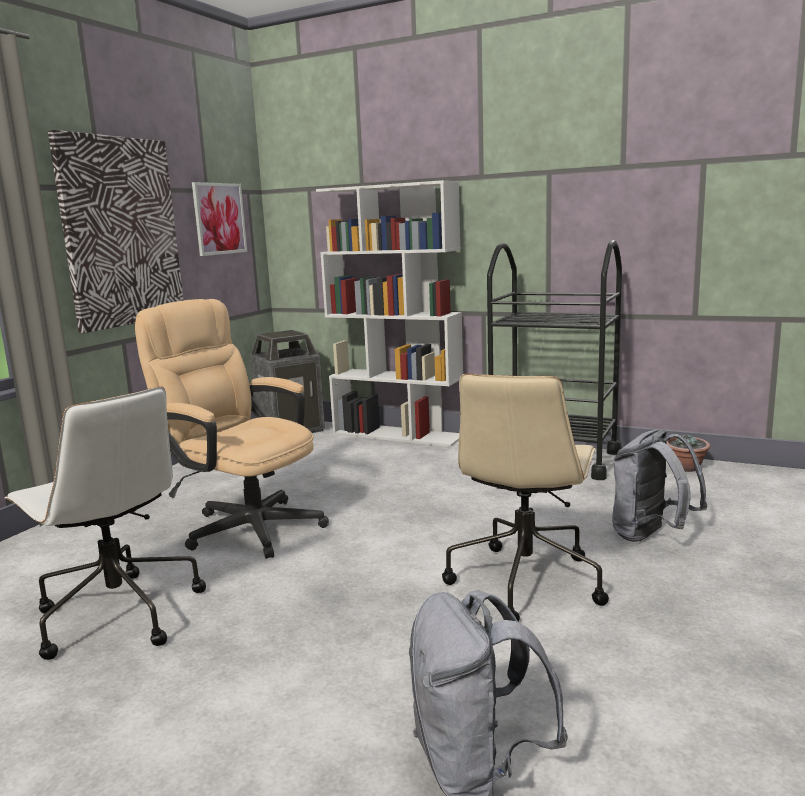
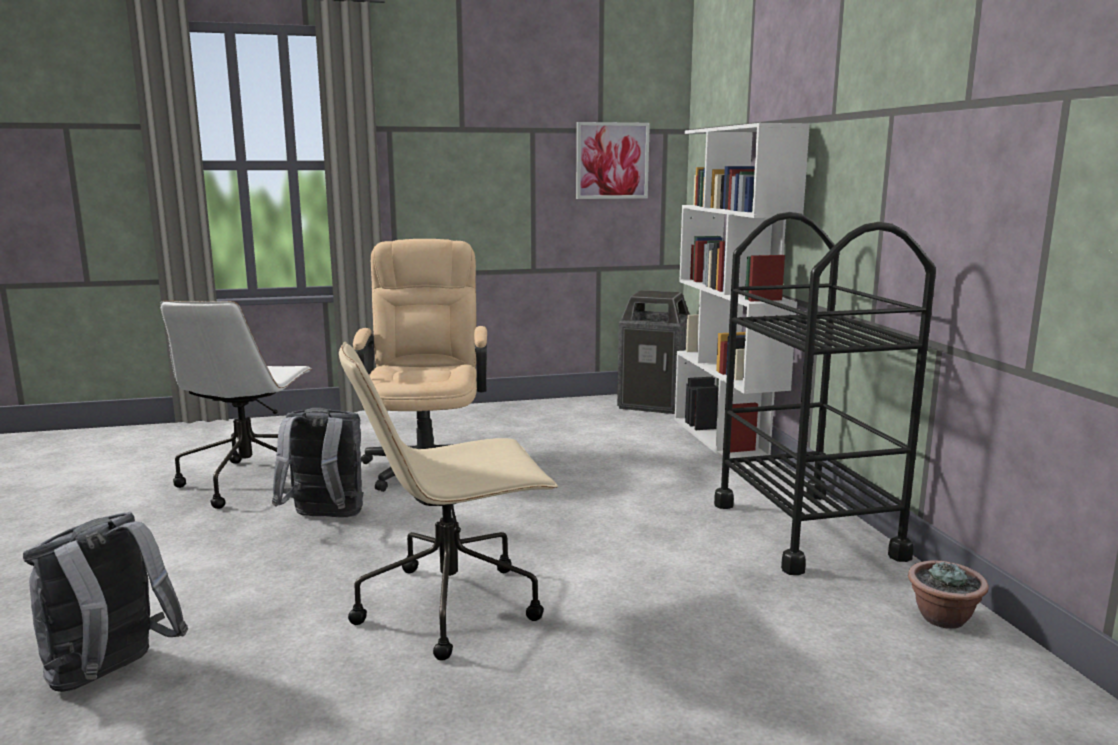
camera: 50 degrees right, 0 degrees up
(121, 232) = (476, 170): picture -> none
(651, 536) = (659, 647): grey backpack -> grey backpack (325, 519)

